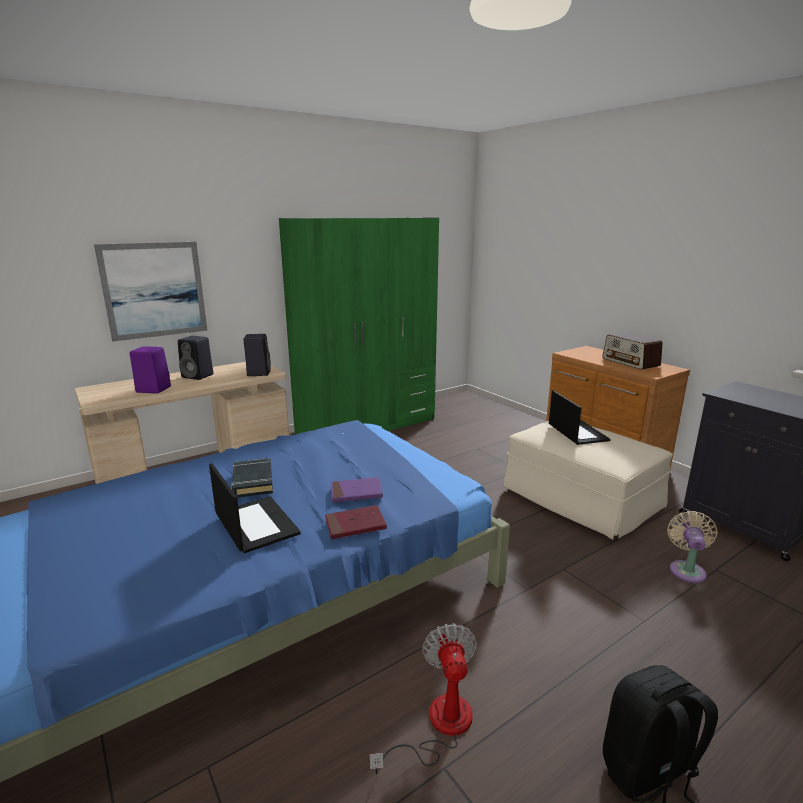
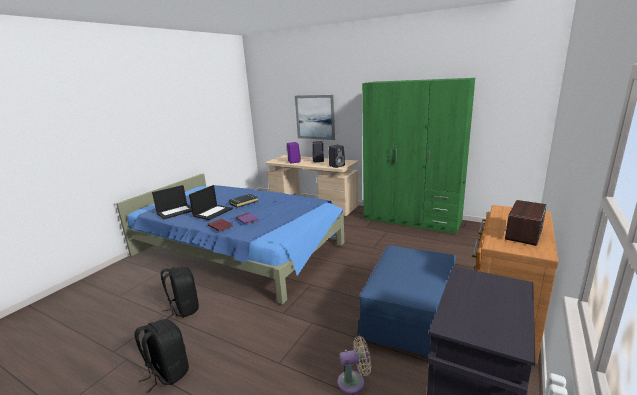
camera: 65 degrees right, 0 degrees up
(438, 726) = (184, 309): fan -> black backpack
(577, 432) = (417, 263): laptop -> laptop (176, 211)
(580, 499) = (410, 316): beige ottoman -> blue ottoman

